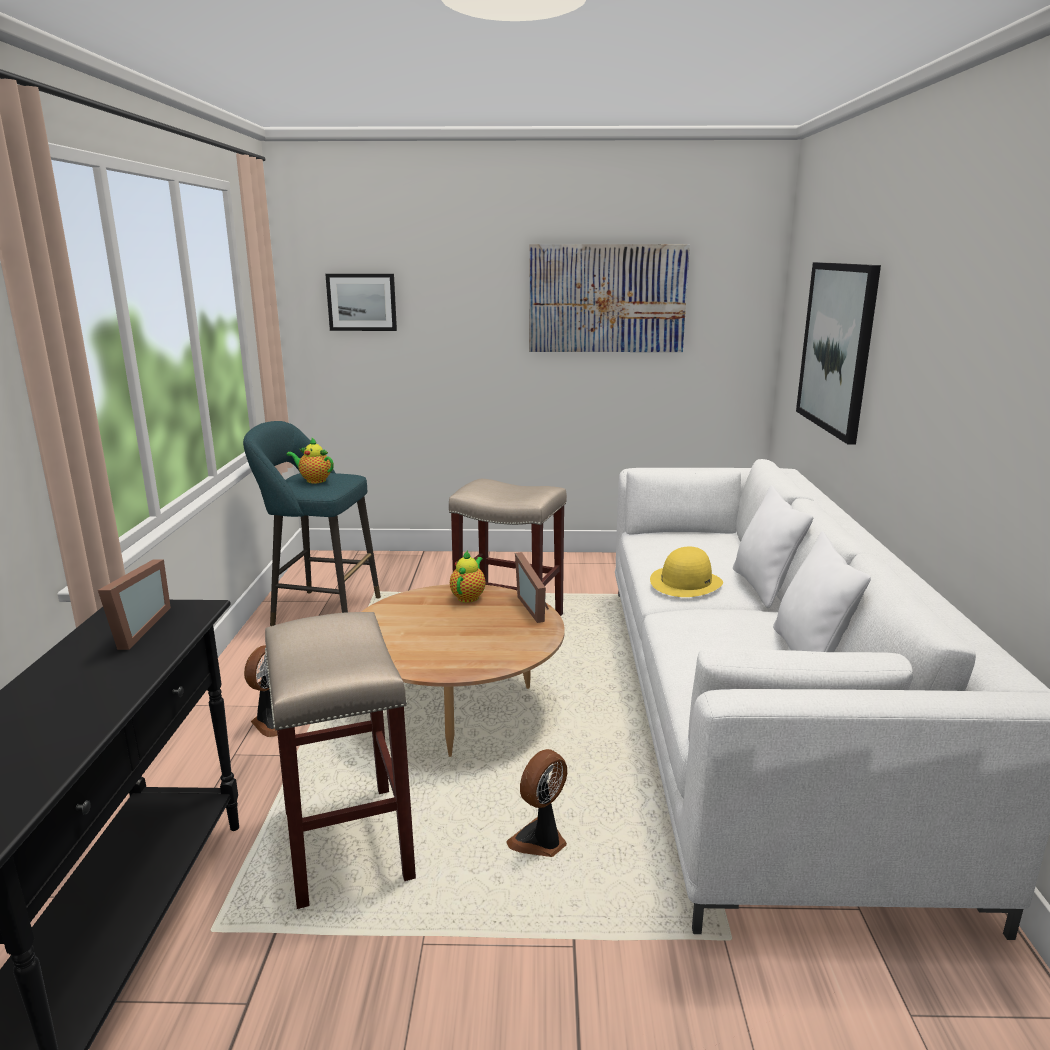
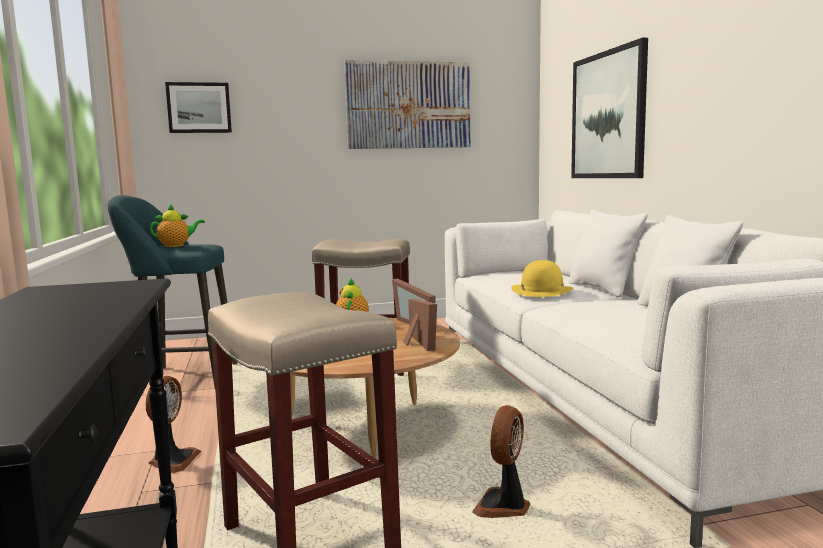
camera: 15 degrees left, 10 degrees down
(132, 629) = (73, 296): picture frame -> picture frame (416, 343)
(314, 480) = (176, 246): teapot -> teapot turned 150 degrees clockwise

